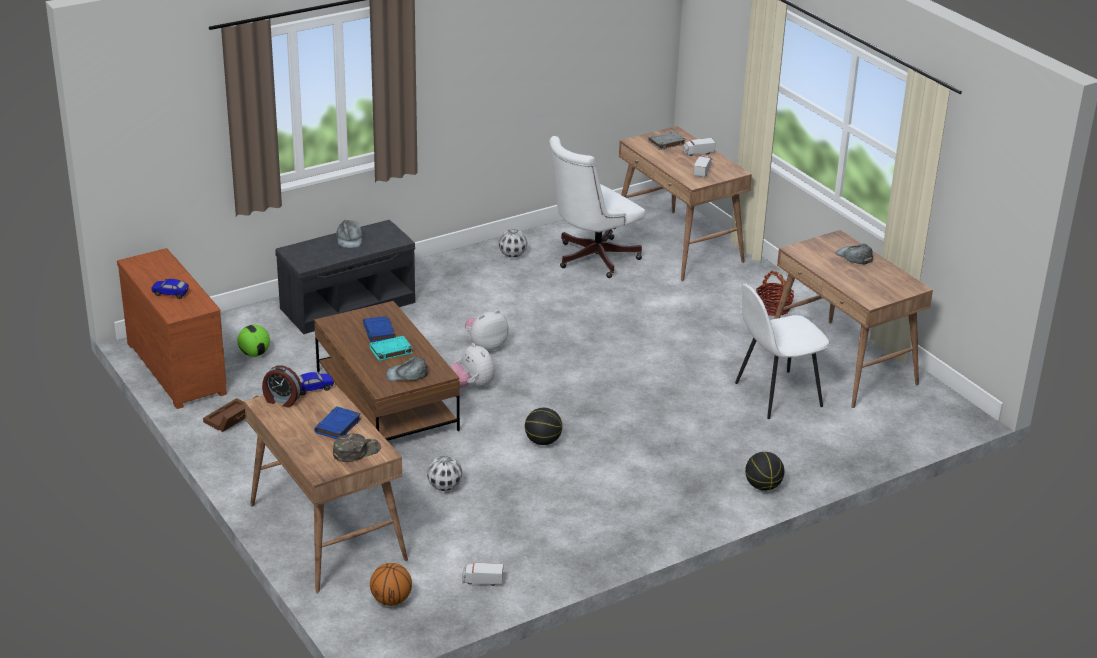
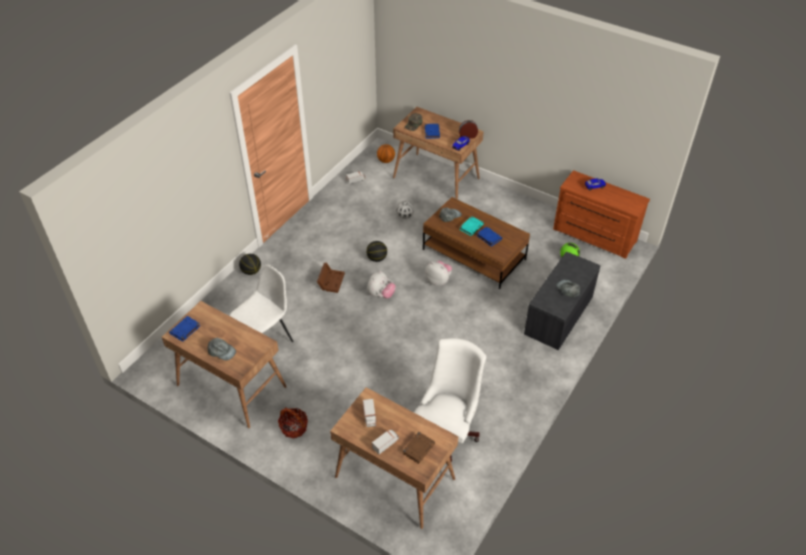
camera: 155 degrees right, 15 degrees up
(232, 419) = (534, 216): brown storage box -> brown storage box (331, 281)
(486, 346) = (454, 314): plush toy -> plush toy (381, 295)
(512, 256) = (502, 409): football -> none
(666, 143) = (418, 448): grey book -> brown book
(898, 287) = (185, 330): none -> blue book

